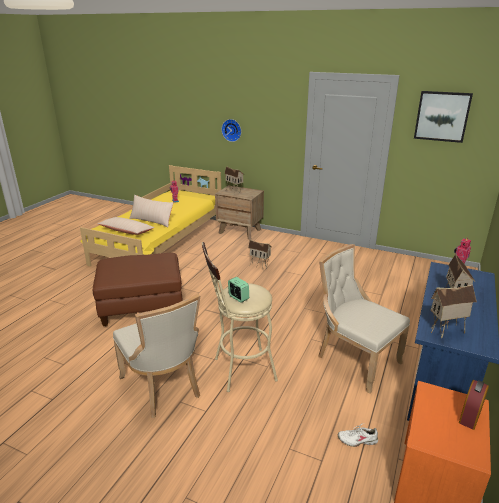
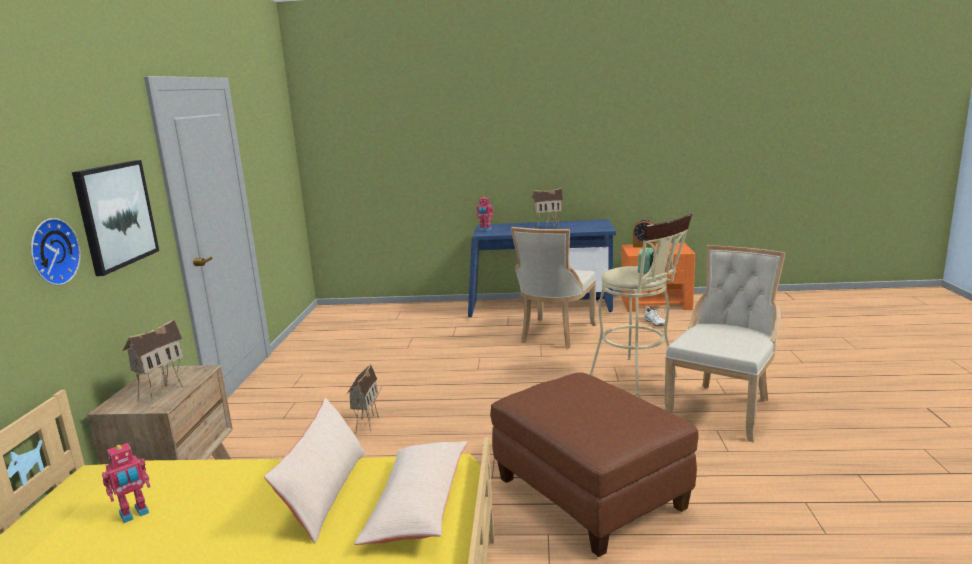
camera: 110 degrees left, 10 degrees down
(442, 116) = (263, 131): picture -> picture (116, 215)
(446, 332) = (595, 226): toy house -> none

